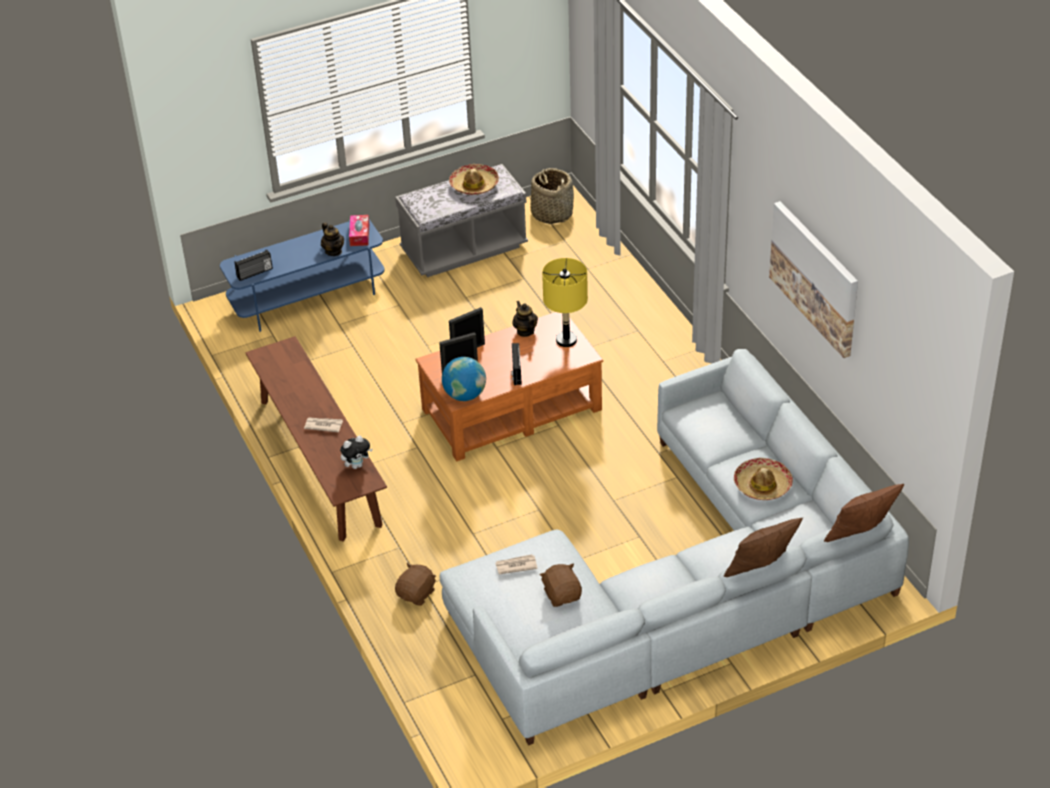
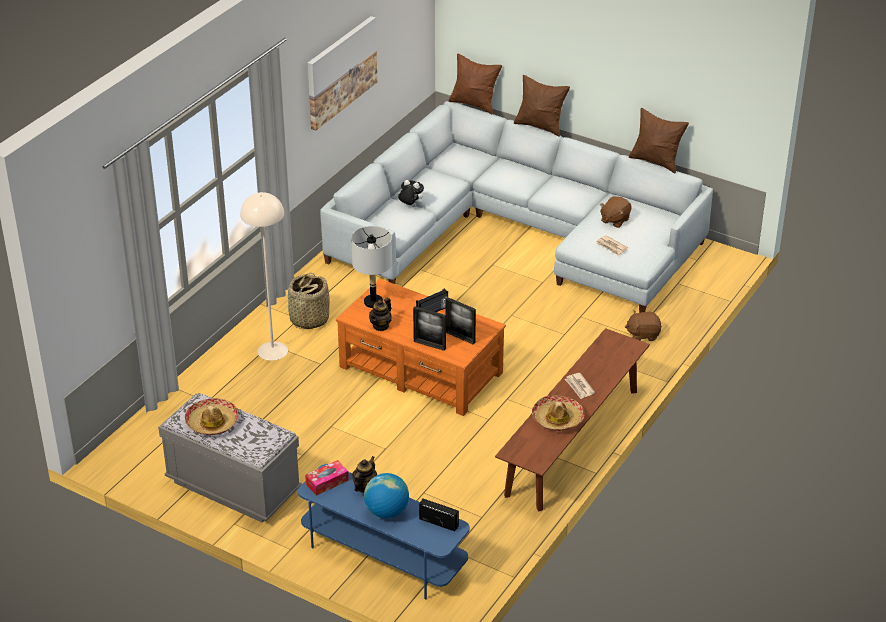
camera: 125 degrees left, 5 degrees down
(357, 465) = (601, 351): plush toy -> plush toy (410, 206)
(465, 395) = (481, 325): globe -> globe (386, 512)
(551, 213) = (137, 455): basket -> basket (309, 319)
(566, 340) = (373, 302): yellow table lamp -> grey table lamp
(595, 635) = (656, 161): none -> brown pillow
(626, 328) = (272, 350): none -> beige floor lamp
(762, 485) = (437, 182): hat -> hat (557, 419)

